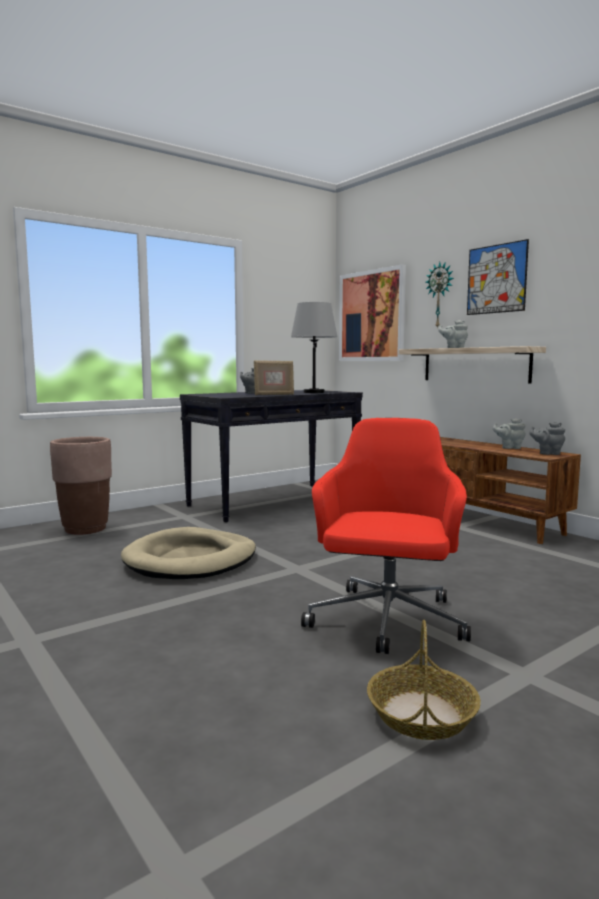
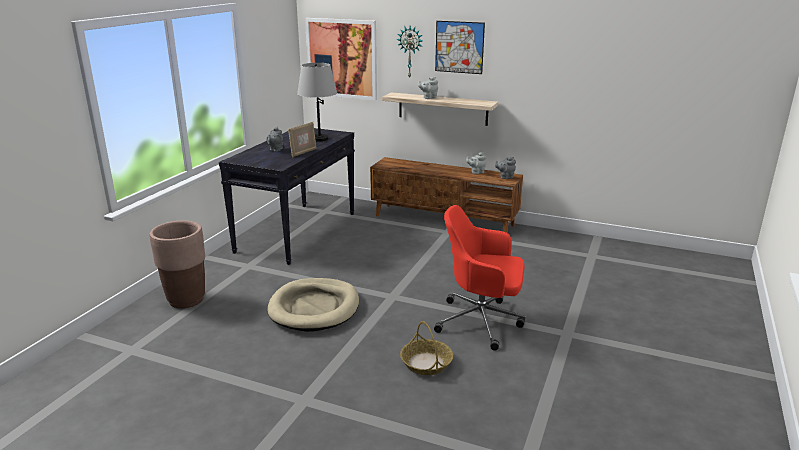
camera: 30 degrees left, 15 degrees up
(386, 621) = (481, 322): red office chair -> red office chair turned 60 degrees counterclockwise
(422, 714) = (545, 369): basket -> basket (426, 363)

